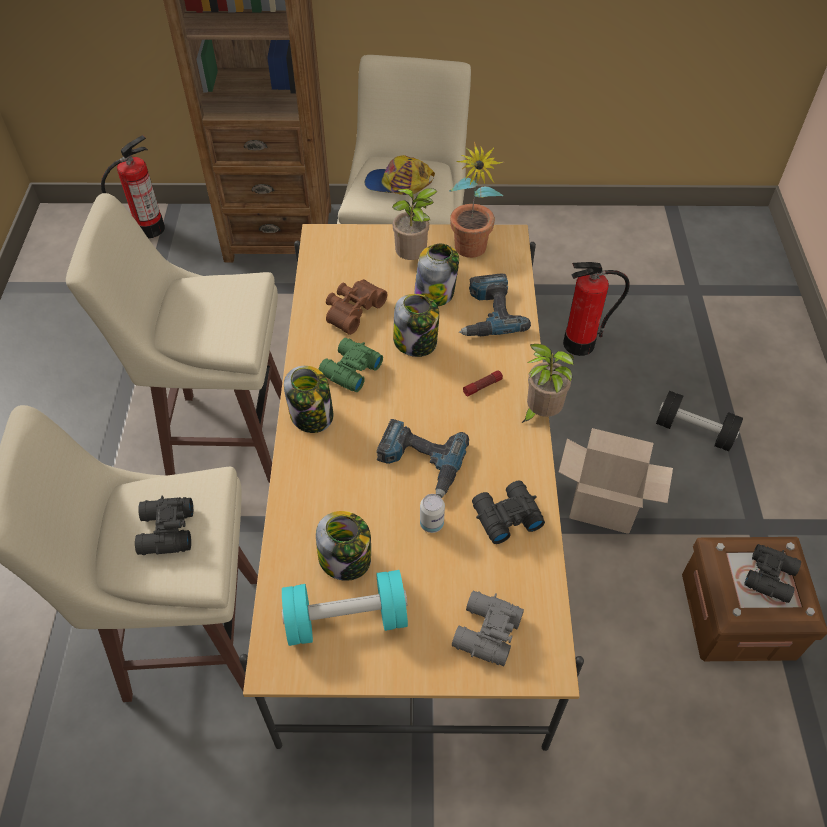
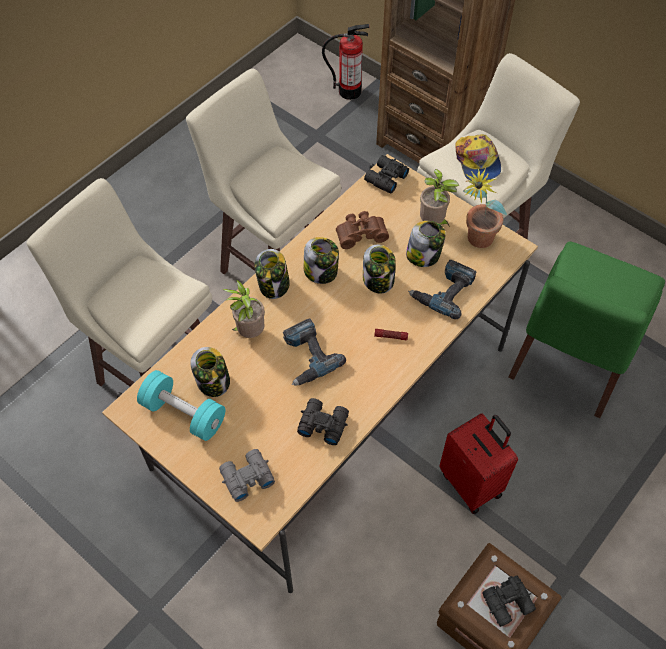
camera: 40 degrees right, 5 degrees up
(165, 532) = (140, 299): black binoculars -> black binoculars (385, 178)
(349, 370) = (321, 272): green binoculars -> jar
(398, 184) = (477, 162): cap -> cap turned 150 degrees counterclockwise
(431, 524) = (277, 397): can -> none
(540, 413) = (409, 378): potted plant -> potted plant (249, 332)
(579, 344) = (569, 360): fire extinguisher -> green chair
(604, 507) = (472, 483): cardboard box -> red suitcase
(694, 431) = (592, 480): black dumbbell -> none

